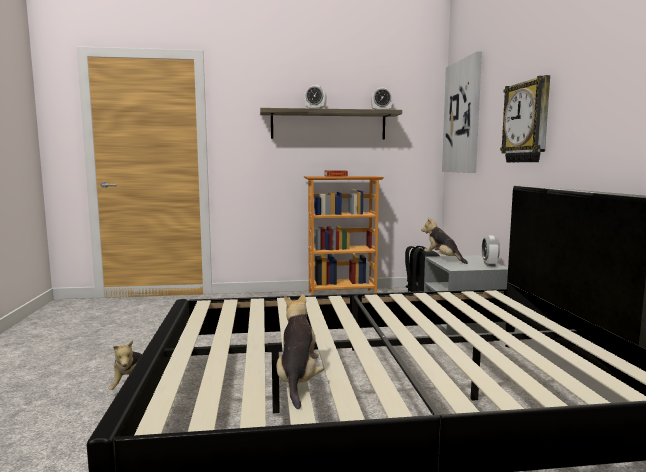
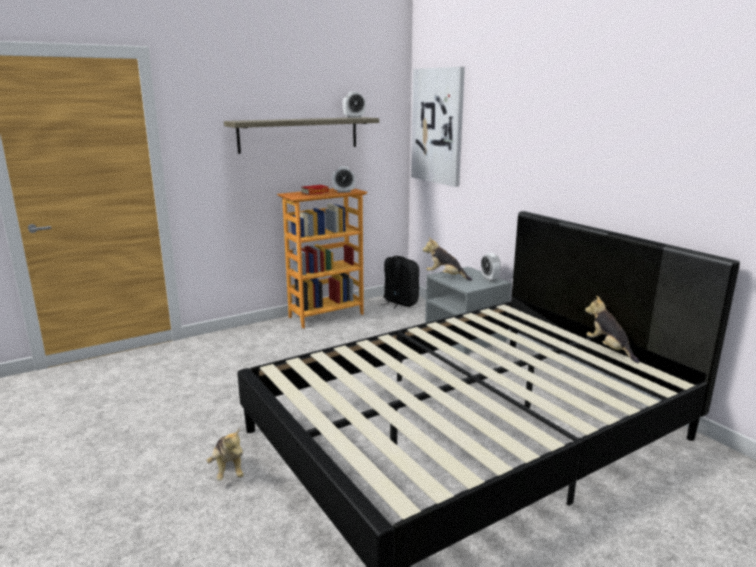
camera: 25 degrees left, 10 degrees up
(298, 381) = (460, 436): plush toy -> plush toy (609, 349)
(315, 109) = (290, 119): alarm clock -> alarm clock (344, 191)
(527, 122) = (526, 152): wall clock -> none

